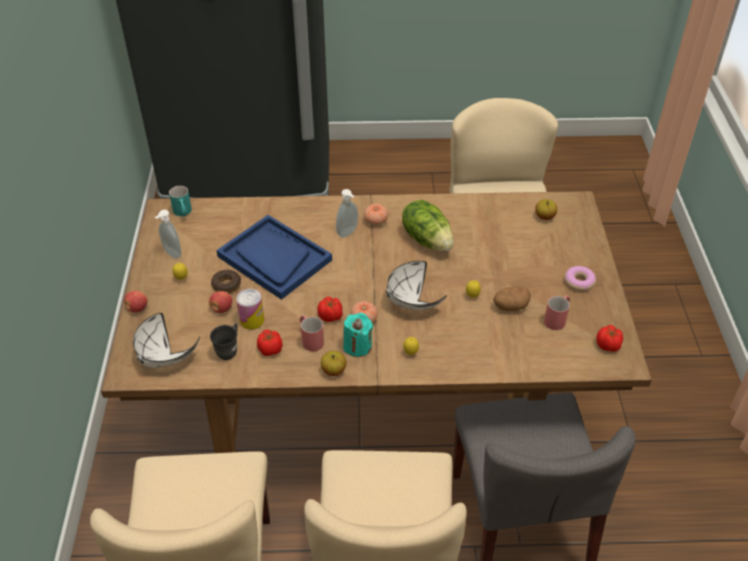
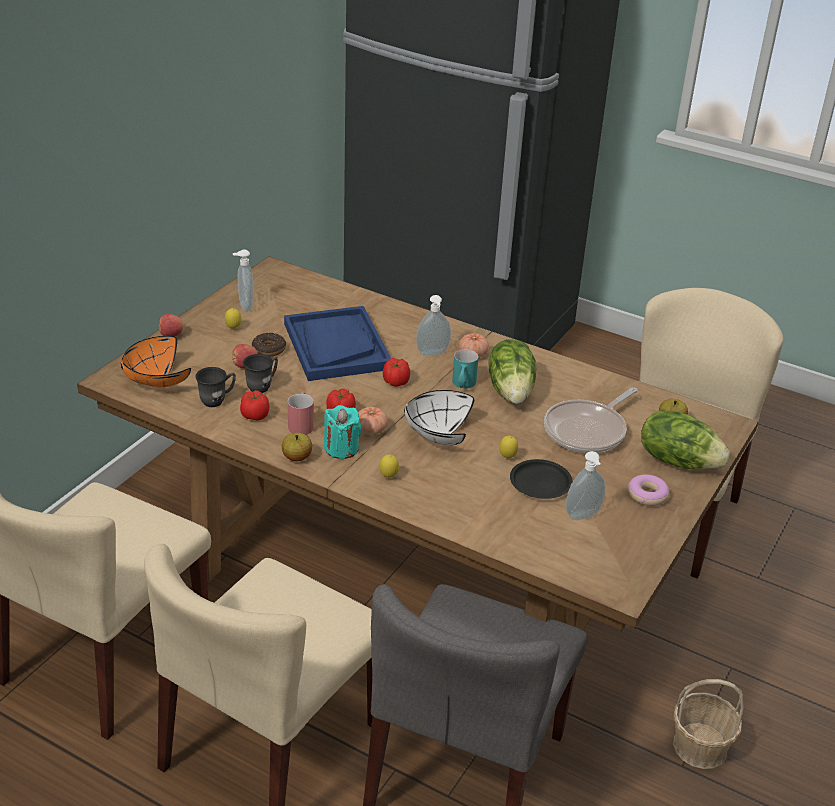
camera: 30 degrees right, 10 degrees down
(166, 358) = (155, 383): white bowl -> orange bowl
(183, 213) = (289, 279): turquoise mug -> turquoise mug (463, 385)
(252, 320) = (263, 386): can -> grey mug
(502, 248) = (588, 430): none -> frying pan
(510, 306) = (540, 483): potato -> black plate
(557, 319) = (583, 516): red mug -> soap dispenser
(574, 245) = (678, 460): none -> lettuce
(608, 346) = (618, 565): tomato -> tomato (395, 382)
(632, 421) = (700, 747): none -> basket

